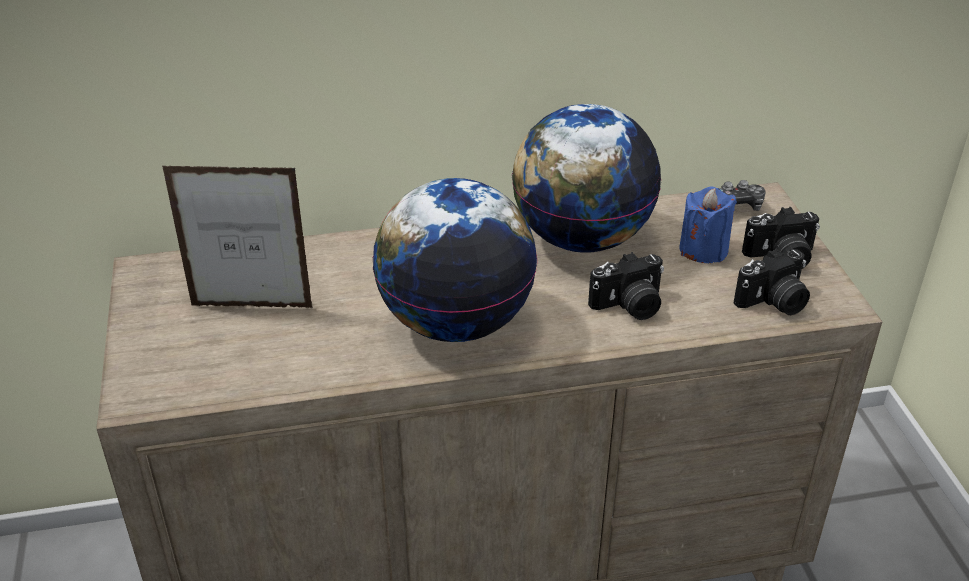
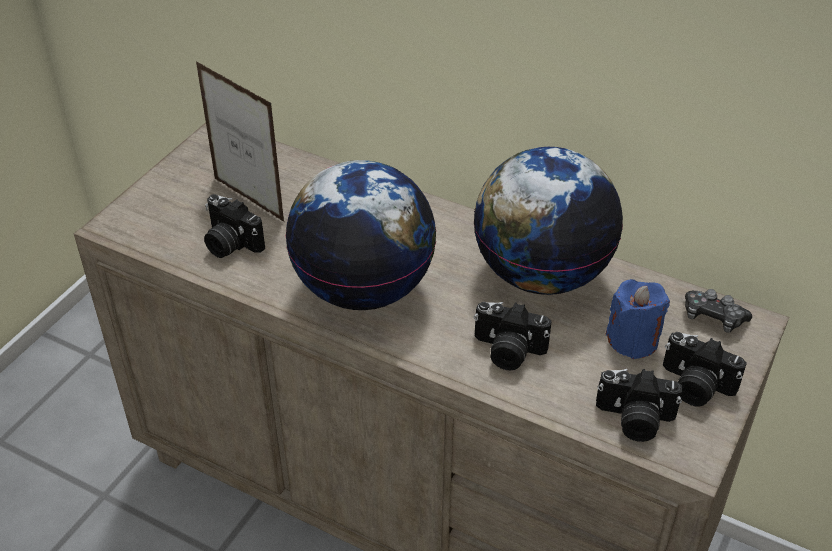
camera: 40 degrees right, 5 degrees up
(283, 351) = (230, 244): none -> camera

